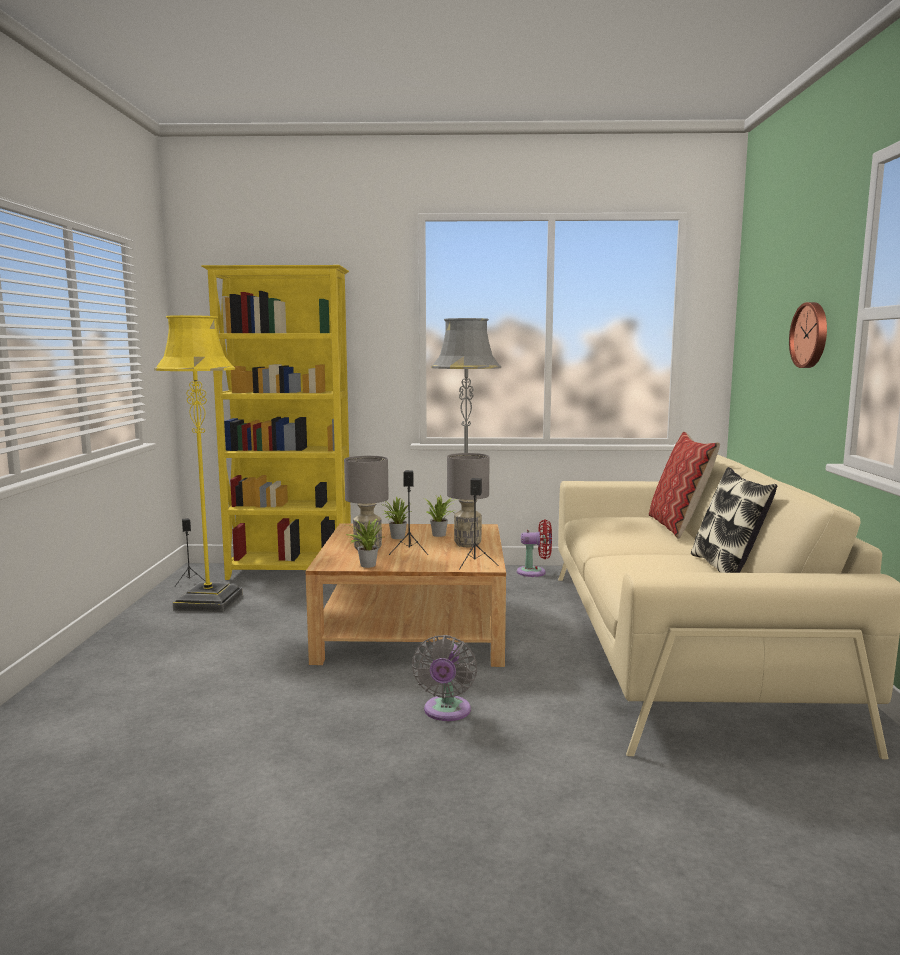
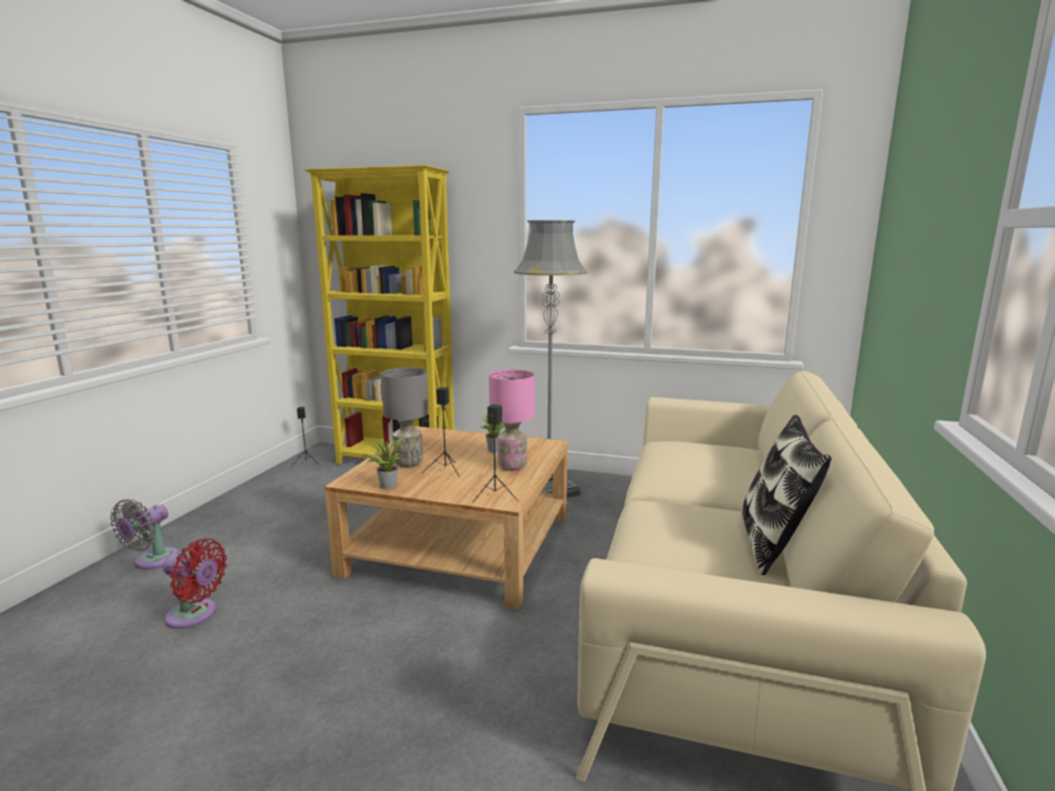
camera: 15 degrees right, 5 degrees up
(209, 602) = (304, 488): yellow floor lamp -> none
(396, 537) = (450, 450): potted plant -> none
(446, 712) = (418, 666): grey fan -> grey fan (152, 561)
(467, 544) = (511, 466): grey table lamp -> pink table lamp
(534, 572) = (626, 485): red fan -> red fan (195, 615)
(678, 526) = (757, 466): pillow -> none
(811, 335) = (945, 244): wall clock -> none

